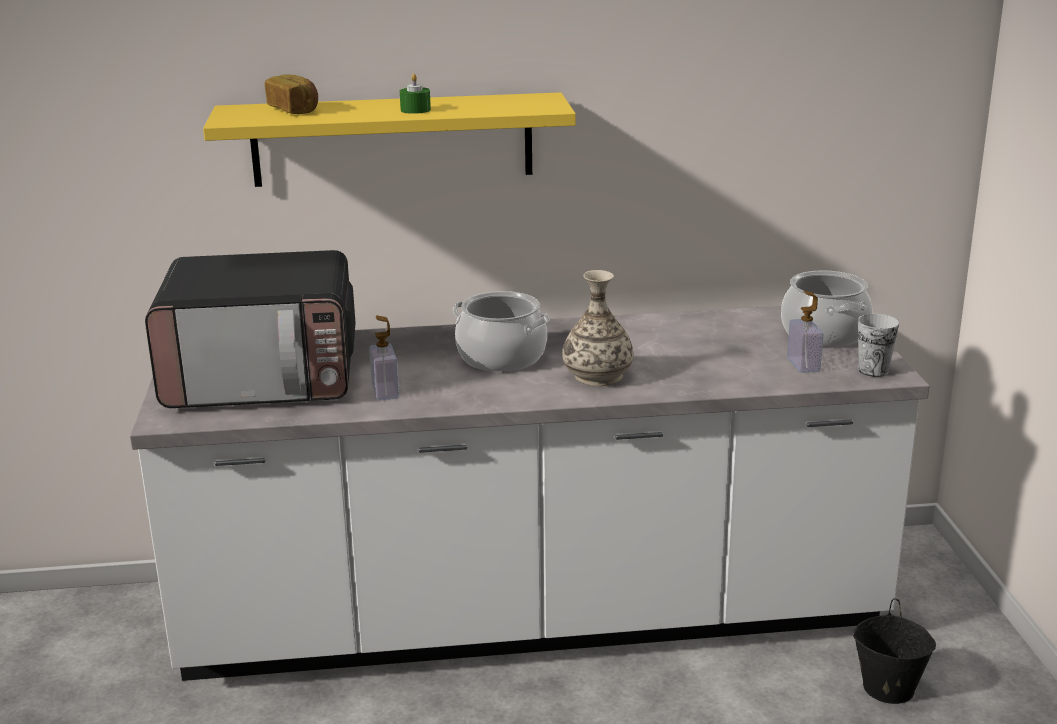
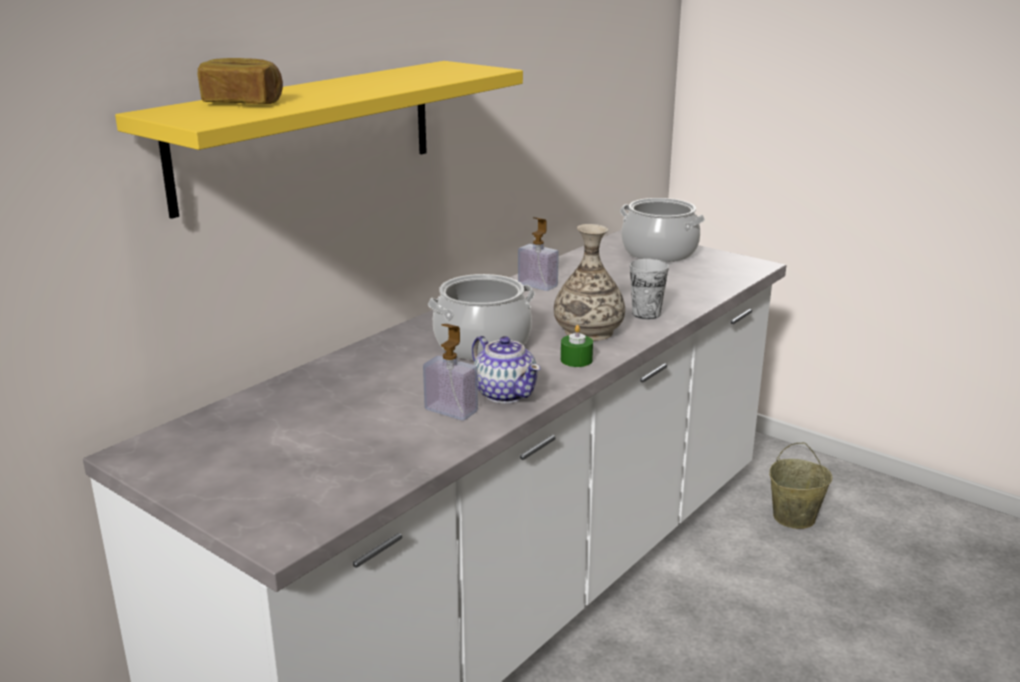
camera: 45 degrees left, 0 degrees up
(263, 378) = (299, 448): microwave -> none
(415, 110) = (375, 86): green candle -> green candle (576, 360)
(440, 395) = (505, 393): none -> teapot
(803, 364) = (695, 276): soap dispenser -> soap dispenser (537, 285)
(873, 371) = (740, 266): cup -> cup (646, 314)
(887, 688) = (793, 517): black bucket -> beige bucket

